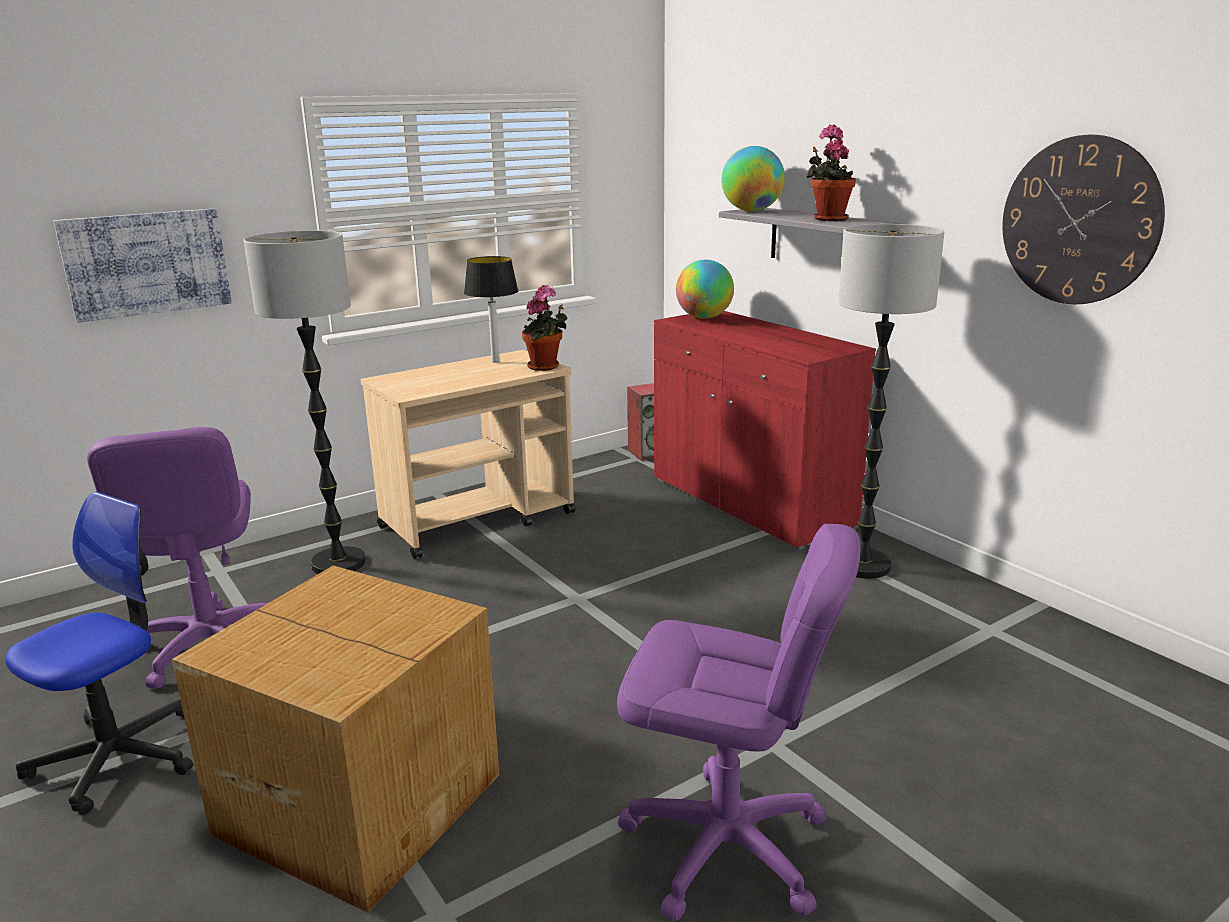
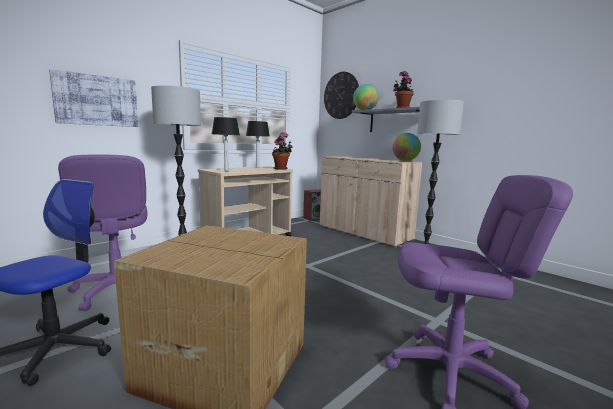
camera: 10 degrees left, 10 degrees down
(416, 388) = (226, 171): none -> table lamp
(704, 317) = (342, 156): globe -> globe (405, 160)
(750, 502) = (364, 233): red cabinet -> beige cabinet
(1079, 221) = (521, 95): wall clock -> wall clock (341, 95)

